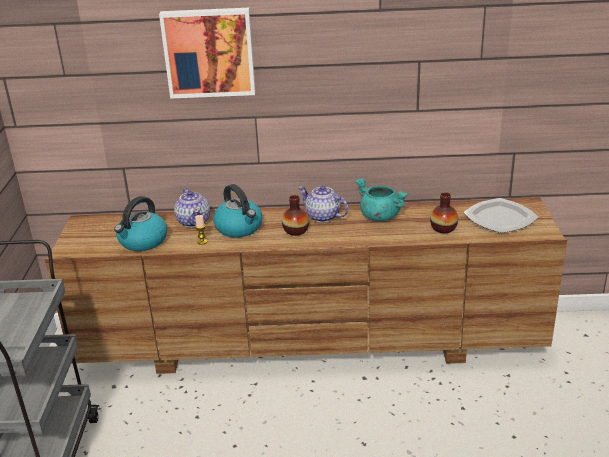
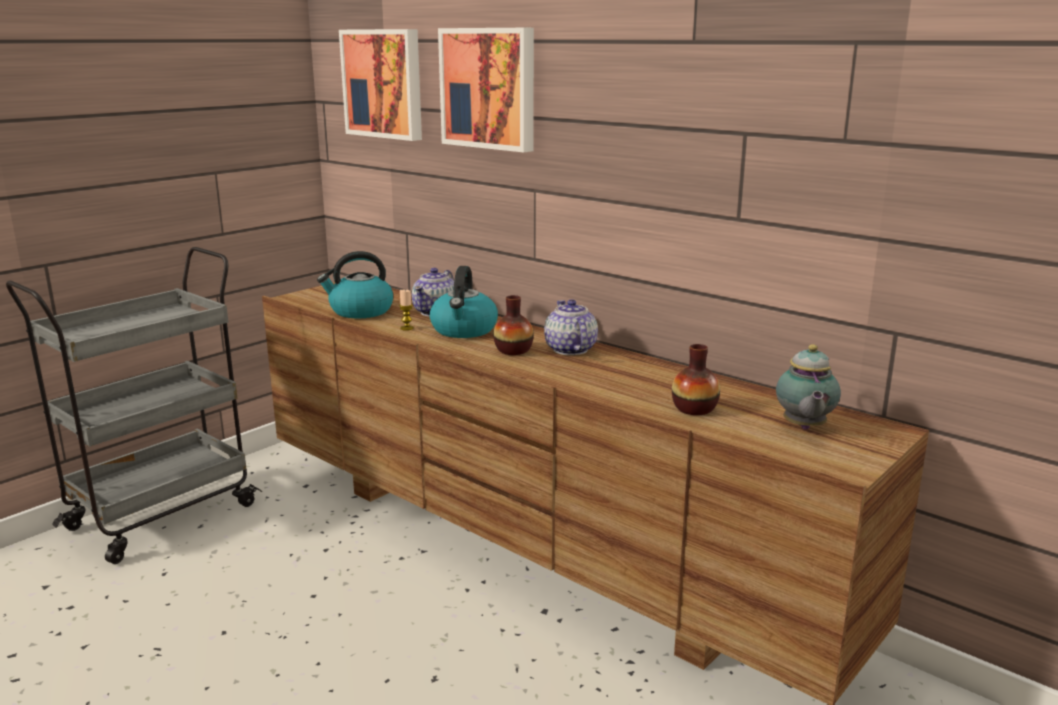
camera: 40 degrees right, 10 degrees down
(89, 57) = (384, 83): none -> picture
(379, 216) = (636, 371): turquoise cooking pot -> none
(499, 218) = (803, 427): plate -> teapot

